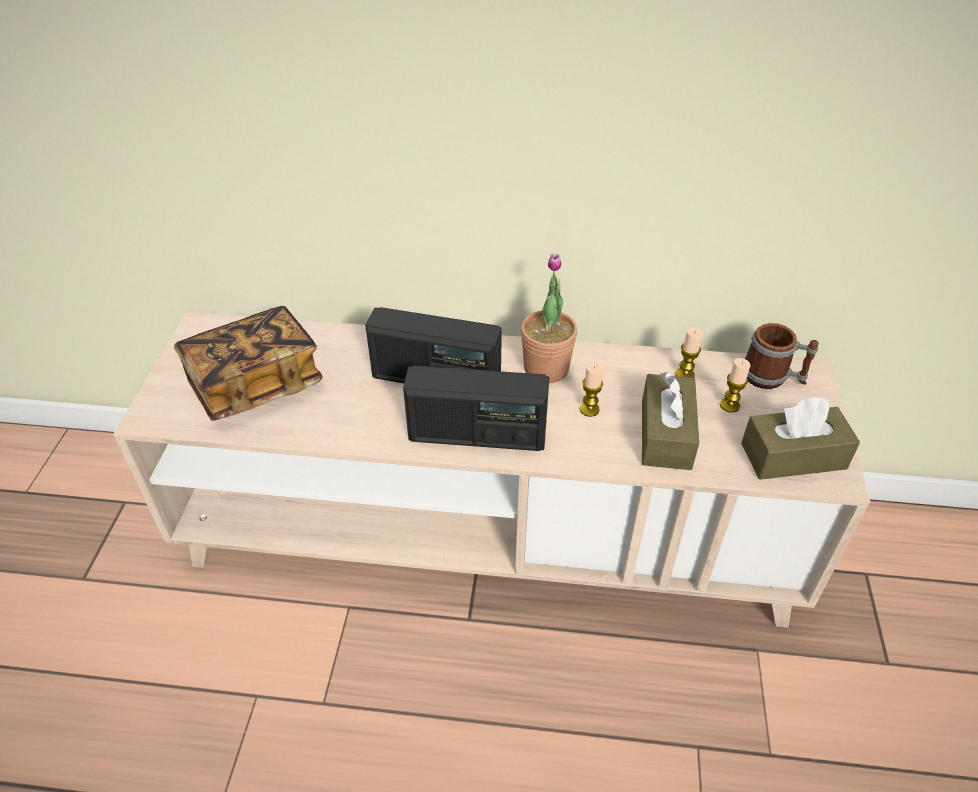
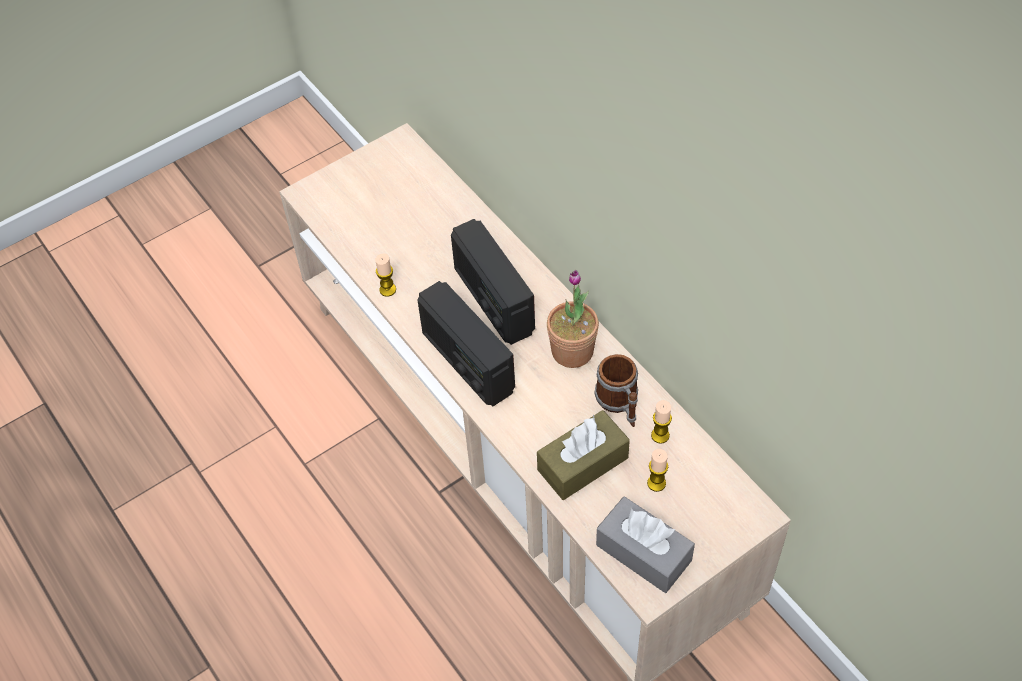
camera: 50 degrees right, 10 degrees up
(254, 383) = (386, 215): book -> none
(589, 409) = (559, 404): candle -> candle (387, 290)
(772, 377) = (720, 492): mug -> mug (620, 404)
(793, 456) = (643, 552): brown tissue box -> grey tissue box

